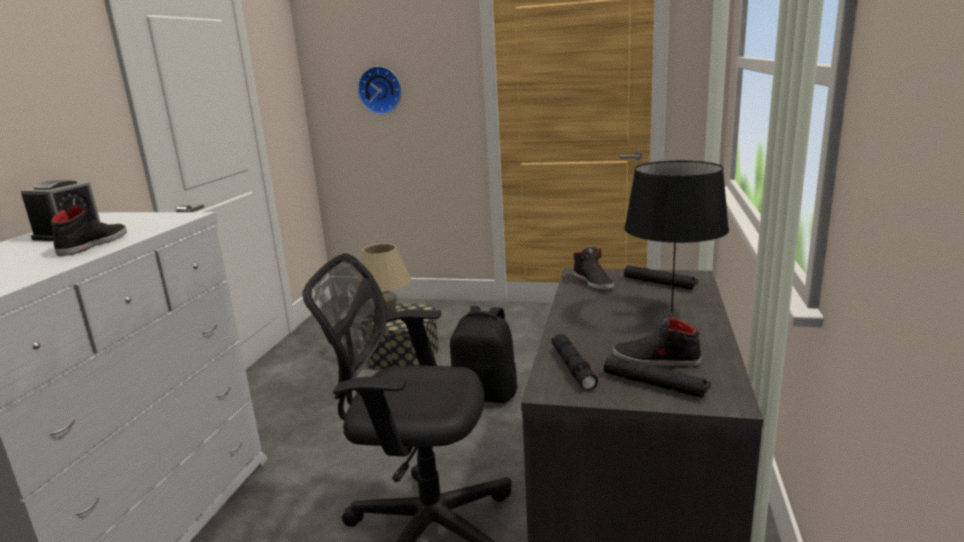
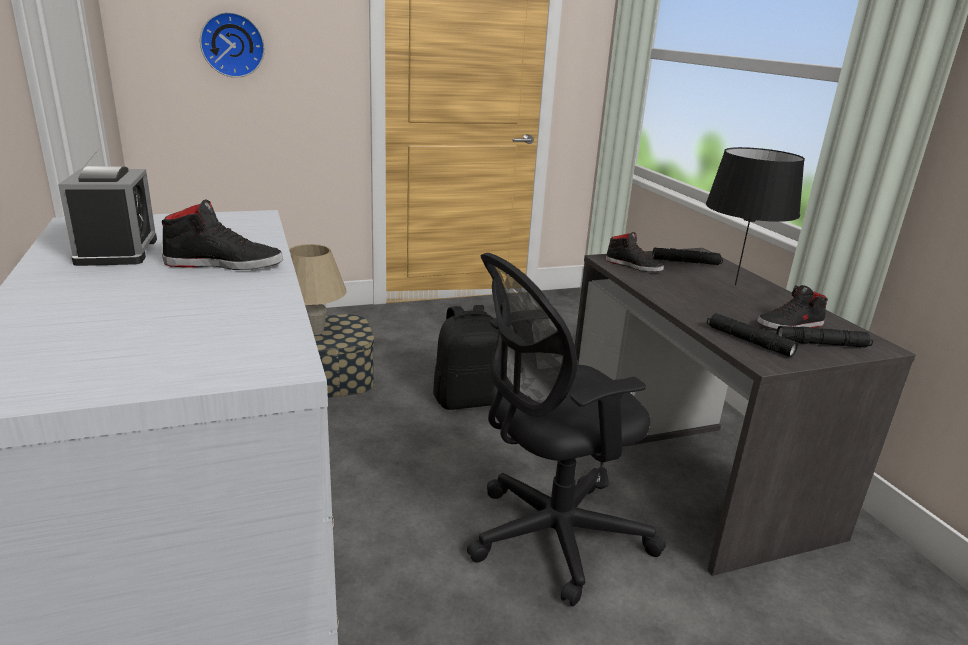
camera: 35 degrees left, 5 degrees up
(93, 244) = (224, 263): black shoe -> black shoe turned 105 degrees clockwise

